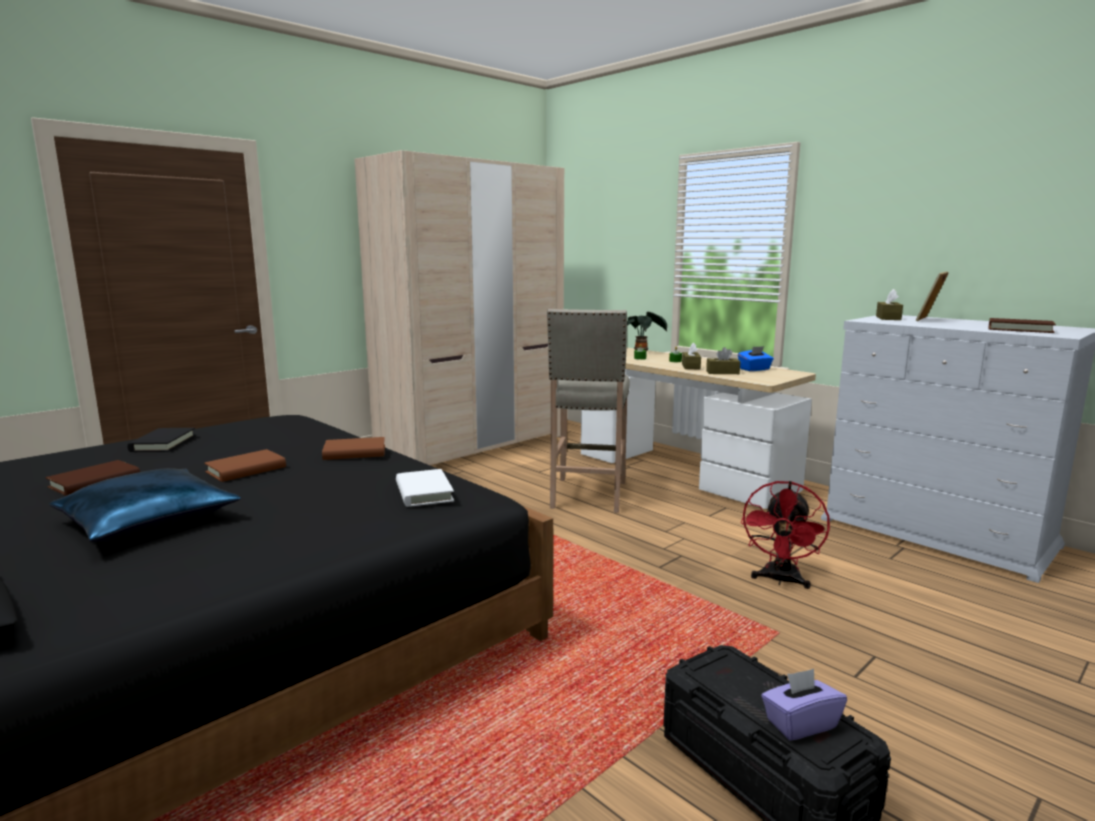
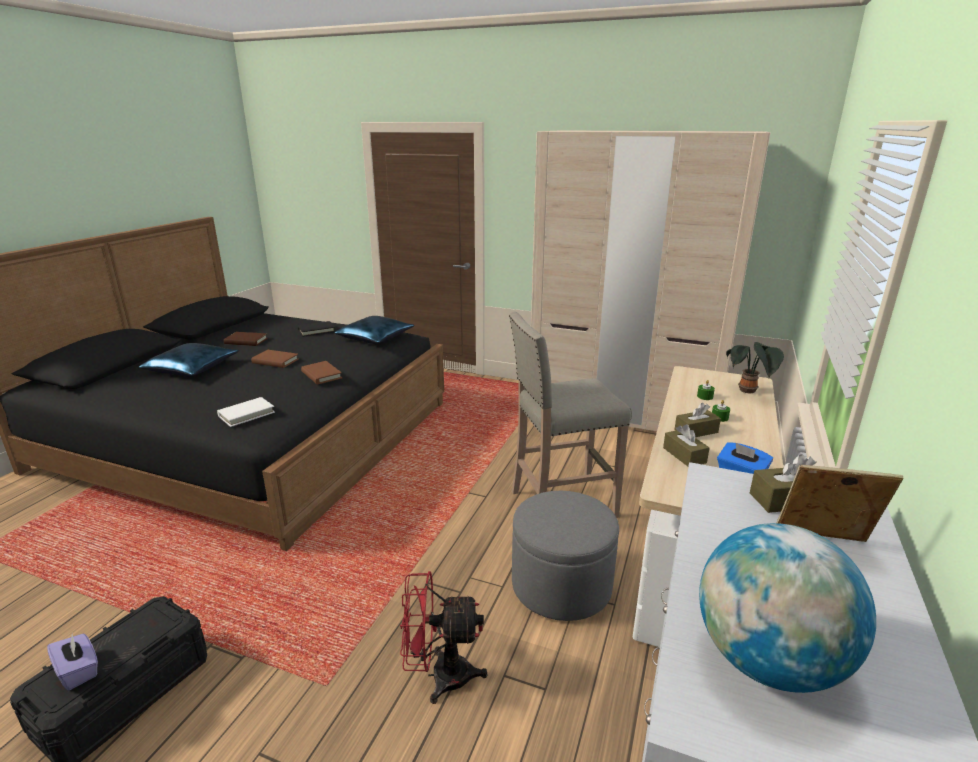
camera: 65 degrees right, 10 degrees up
(269, 424) = (375, 337): none -> blue pillow
(695, 518) = (561, 585): none -> grey ottoman
(1020, 329) = (767, 661): brown book -> globe

